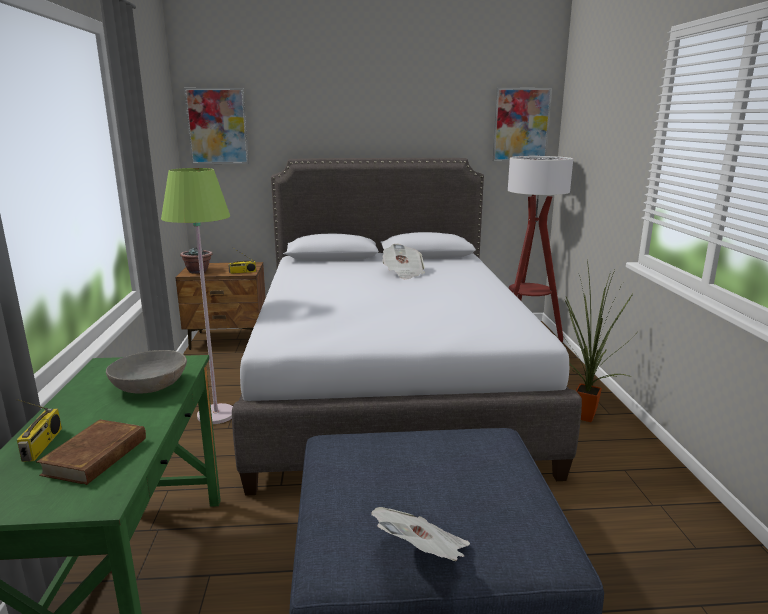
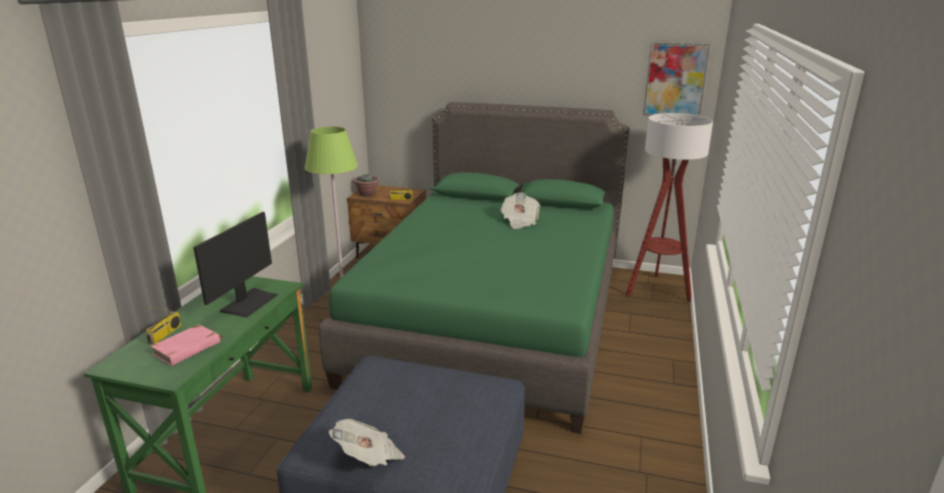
camera: 20 degrees right, 5 degrees up
(96, 456) = (187, 348): brown book -> pink book
(150, 385) = (249, 302): grey bowl -> monitor
(217, 126) = (393, 70): picture -> none
(388, 385) = (493, 319): grey bed -> green bed
(581, 416) = (643, 380): potted plant -> none

